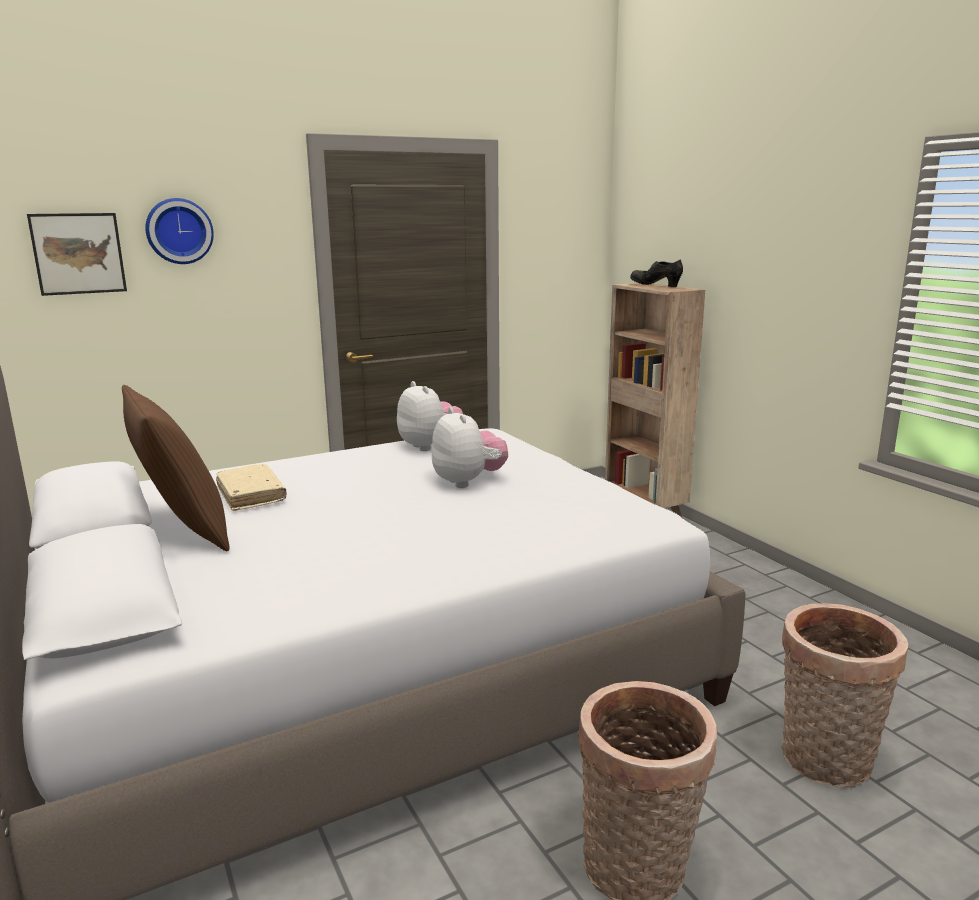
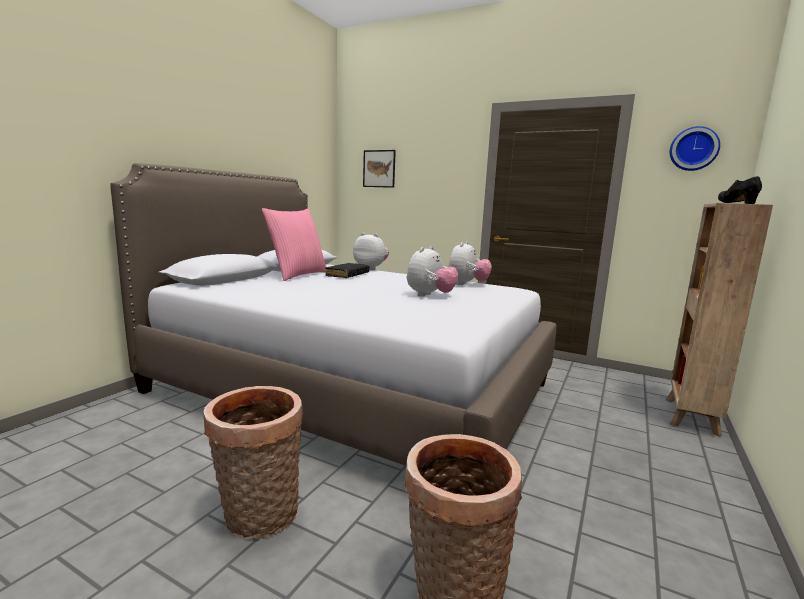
camera: 55 degrees right, 5 degrees down
(179, 231) = (420, 159): wall clock -> wall clock (693, 149)
(183, 531) = (297, 275): brown pillow -> pink pillow
(219, 467) = (371, 268): none -> plush toy
(251, 495) = (347, 275): beige book -> black book

